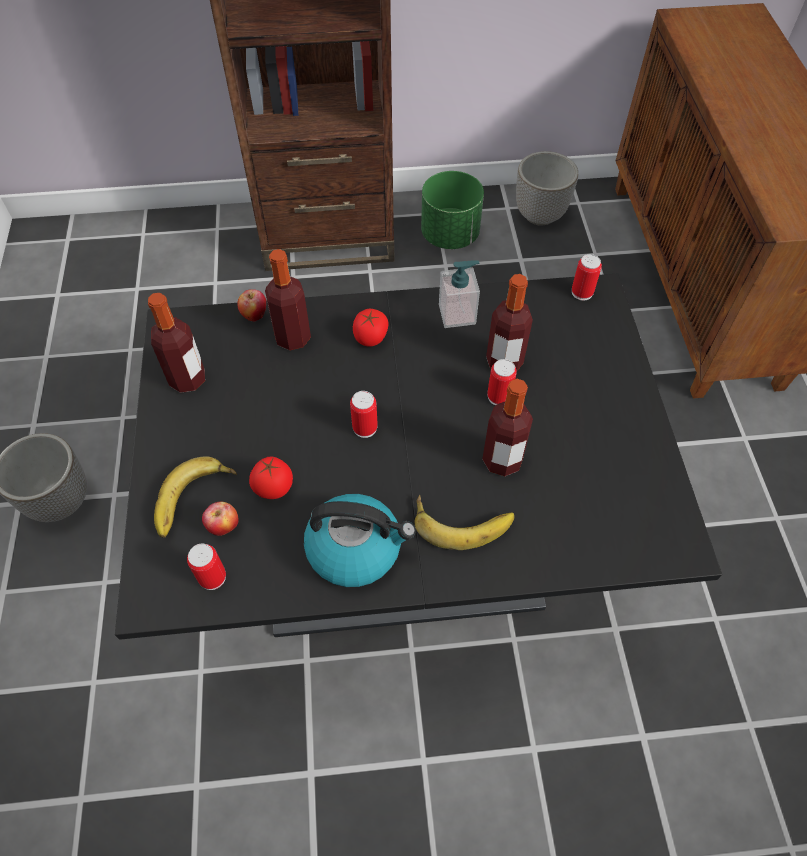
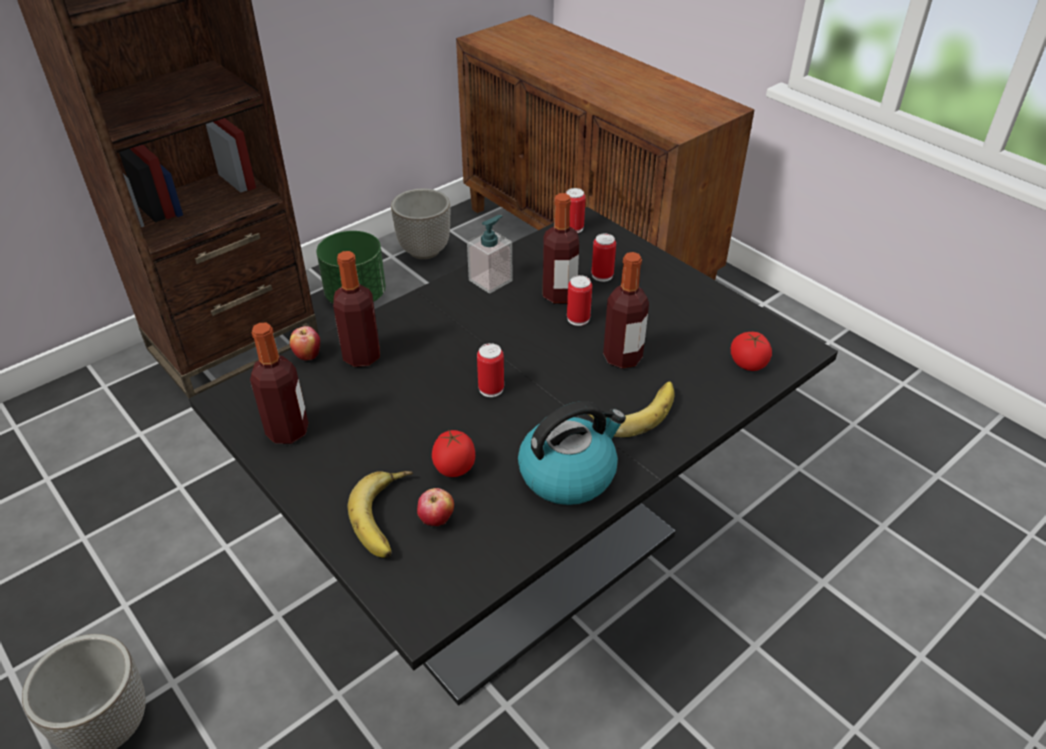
camera: 35 degrees left, 15 degrees down
(212, 577) = (463, 563): can -> can (602, 275)
(370, 337) = (433, 326): tomato -> tomato (748, 363)

